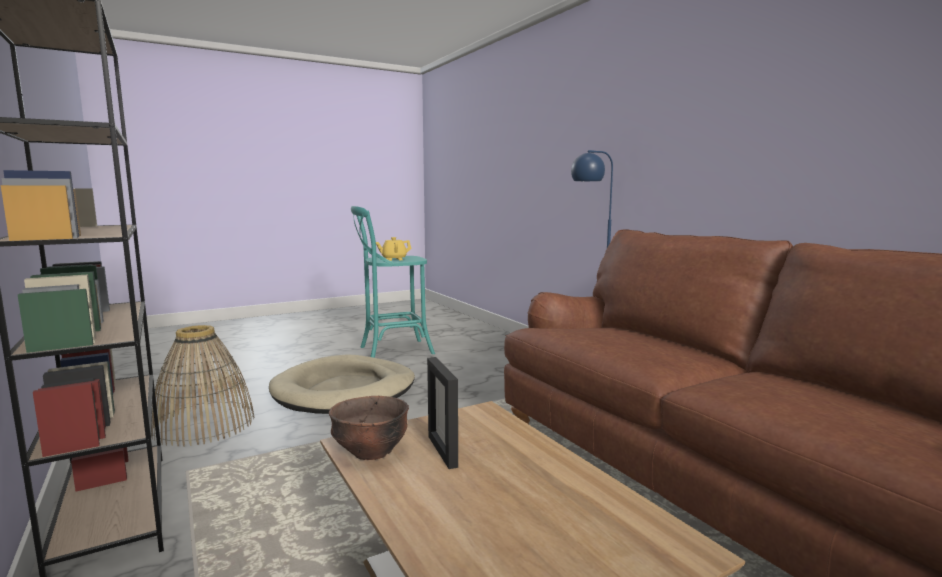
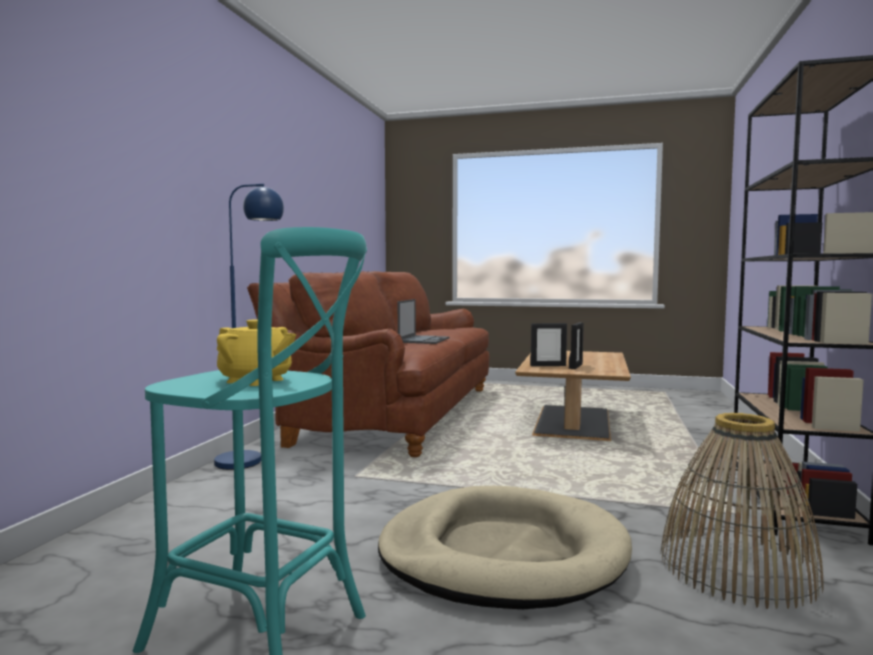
camera: 135 degrees left, 5 degrees down
(370, 451) = (609, 370): brown bowl -> none
(489, 437) = (548, 365): none -> picture frame
(636, 349) = (424, 340): none -> laptop

